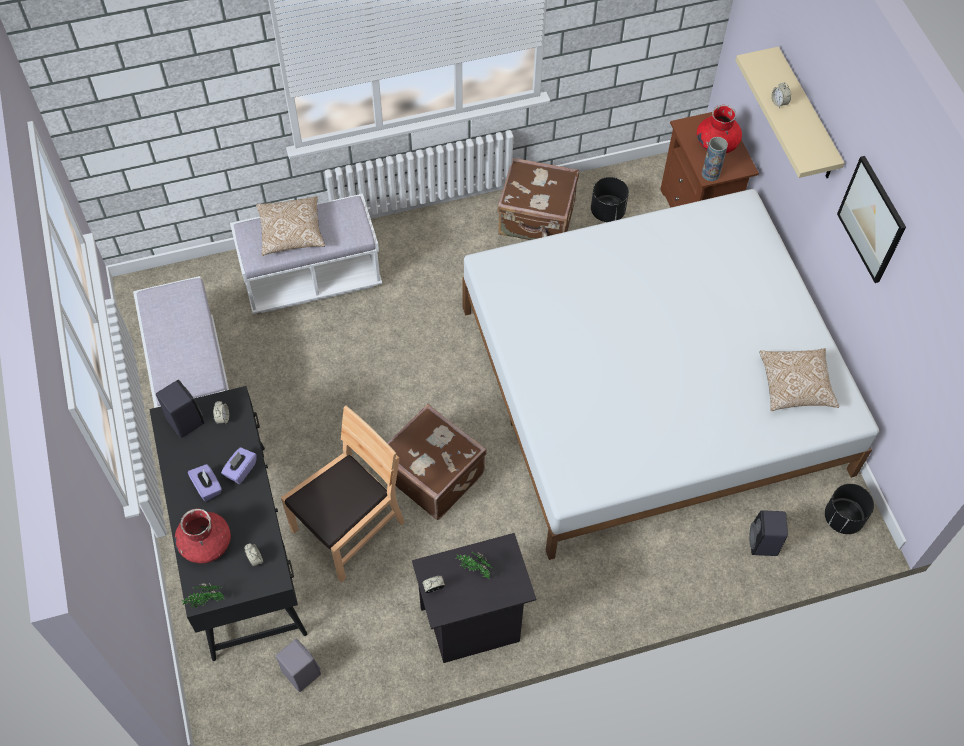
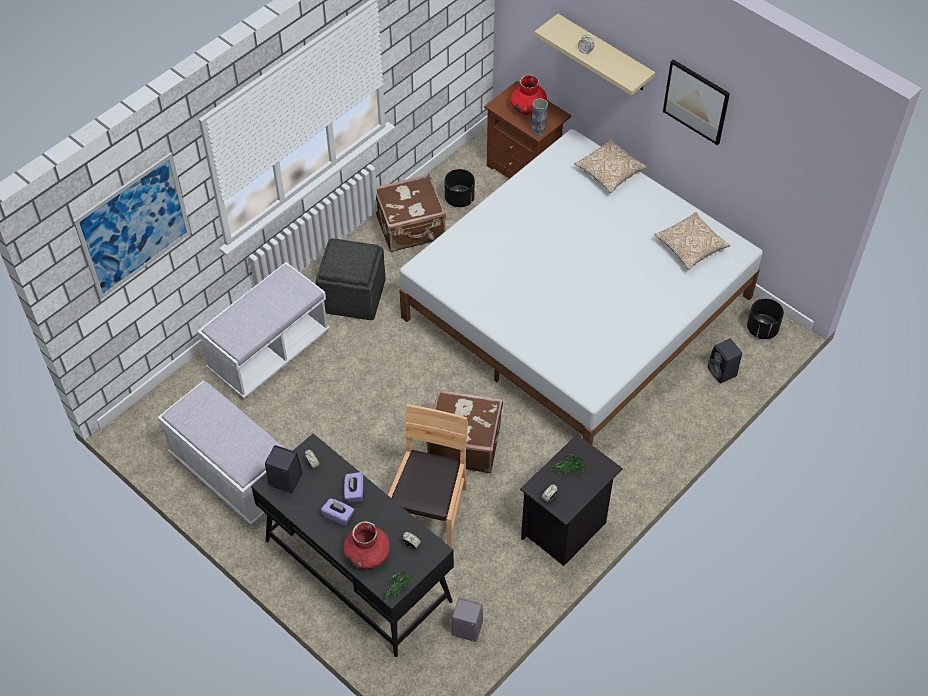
camera: 30 degrees left, 5 degrees down
(163, 81) = (134, 226): none -> picture
(291, 233) = (254, 314): pillow -> pillow (609, 172)
(432, 261) = (353, 295): none -> grey ottoman

